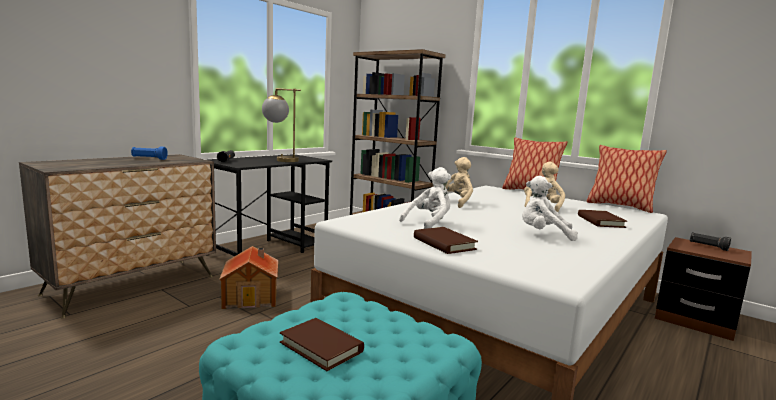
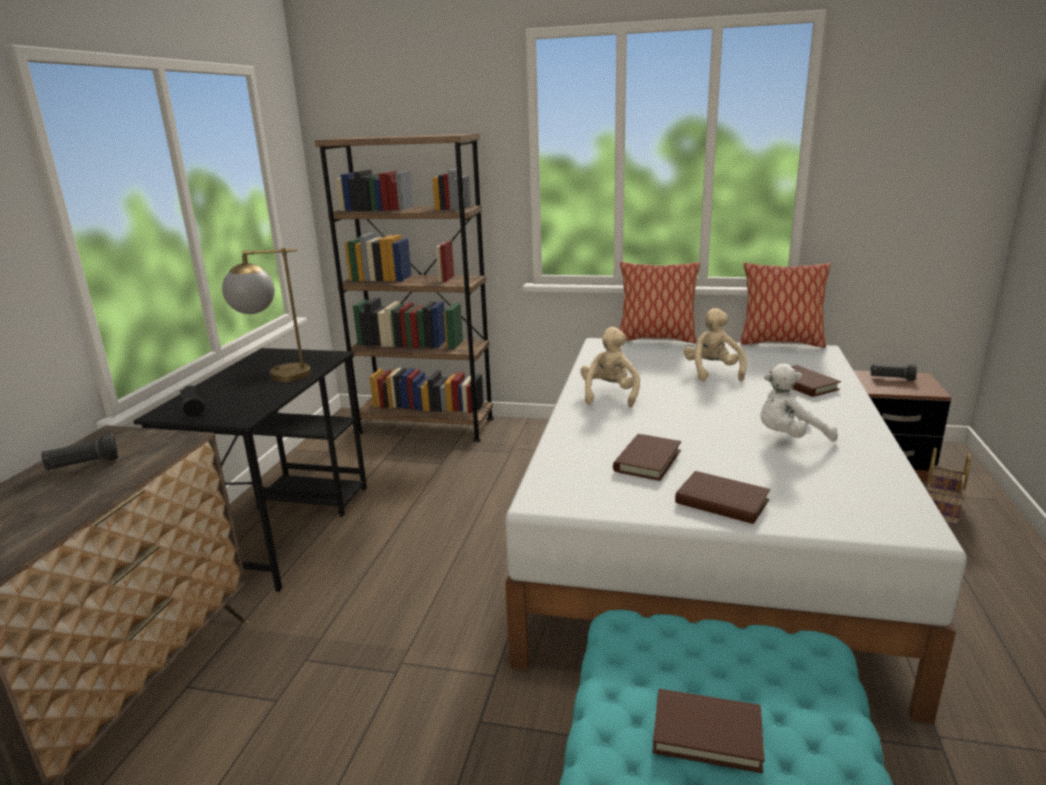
camera: 25 degrees left, 10 degrees up
(149, 159) = (83, 465): blue flashlight -> black flashlight
(252, 296) = (358, 637): toy house -> none
(429, 223) = (647, 461): white plush toy -> brown book
(722, 355) = (939, 508): none -> basket

